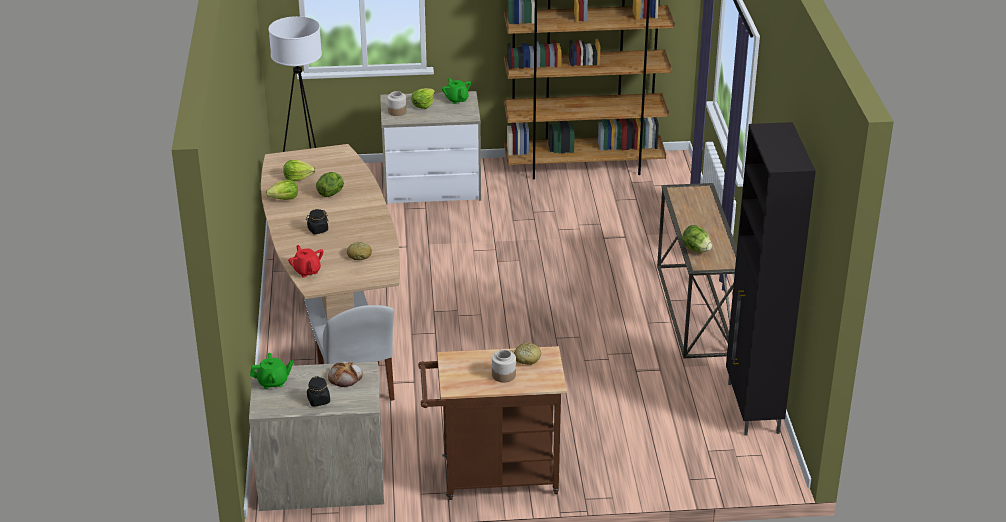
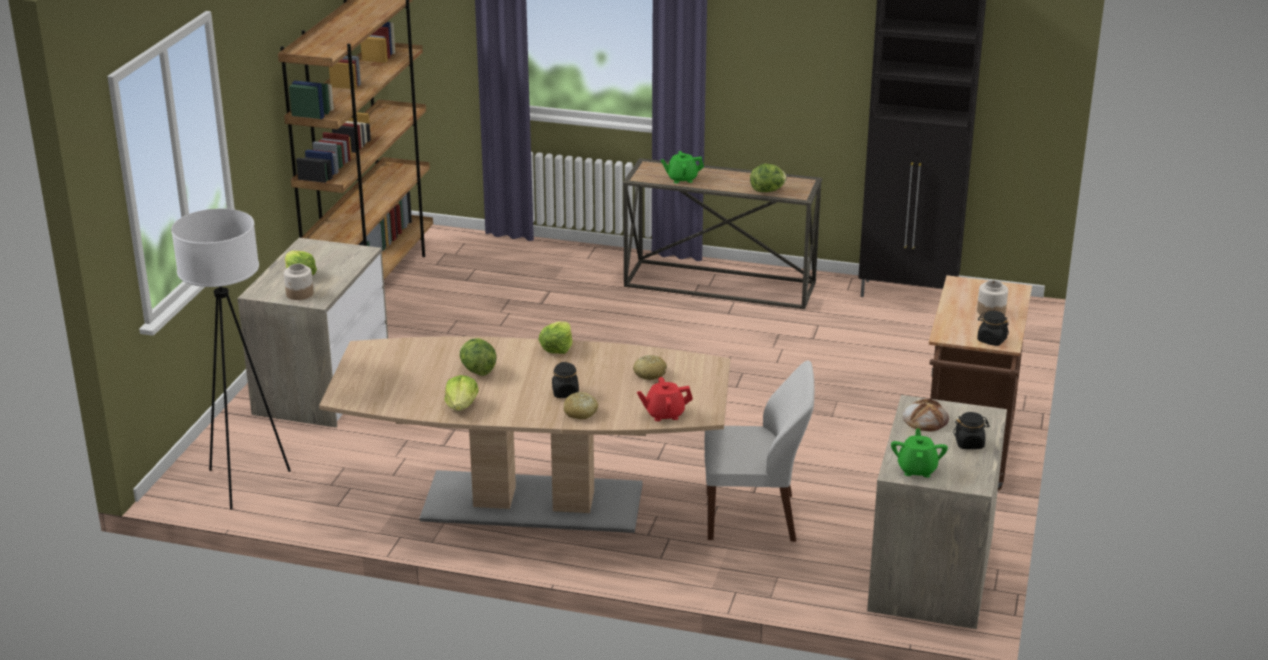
camera: 70 degrees left, 5 degrees down
(298, 177) = (412, 388): lettuce -> lettuce (557, 348)
(454, 380) = (991, 340): none -> black jar
(456, 99) = (309, 252): green teapot -> green teapot (682, 179)
(527, 358) = (964, 294): bread -> bread (580, 412)

